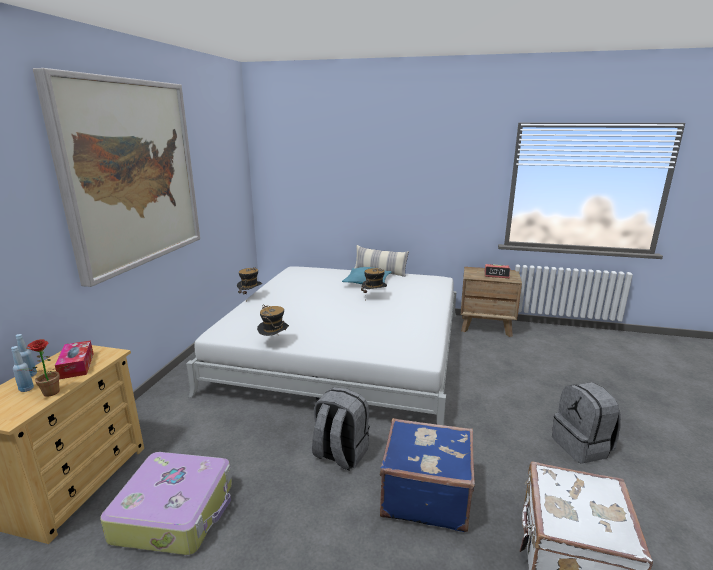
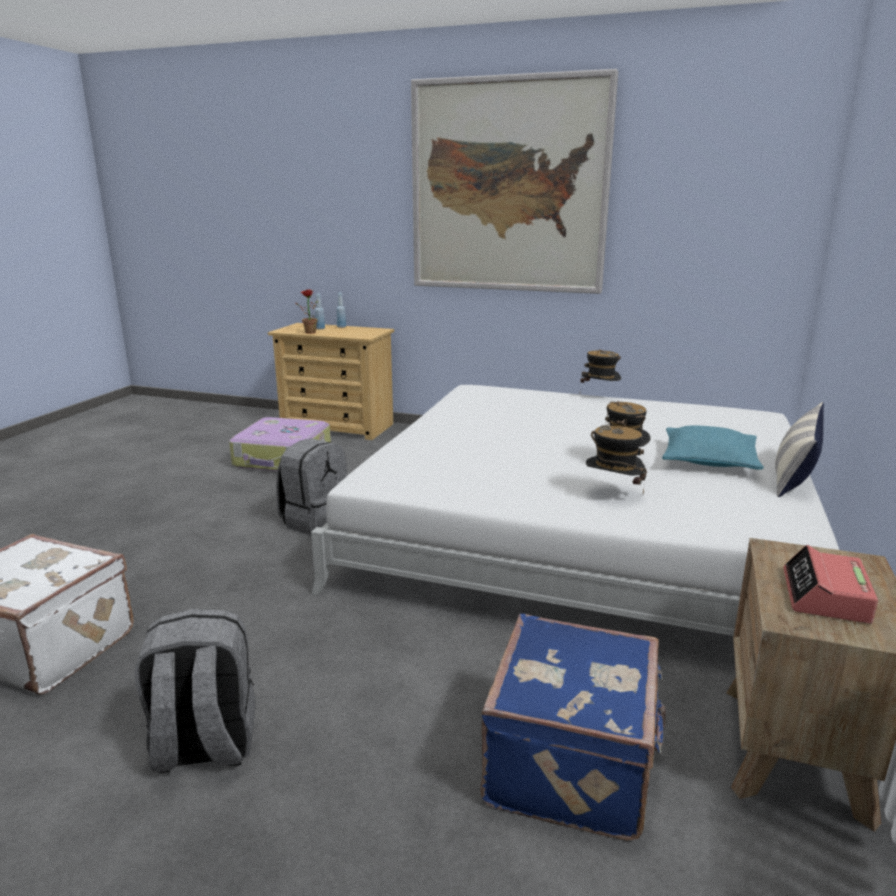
camera: 95 degrees right, 0 degrees up
(76, 365) = (349, 332): tissue box -> none
(274, 342) = (442, 409): hat -> hat (613, 493)
(425, 494) = (217, 565): blue suitcase -> blue suitcase (574, 763)

